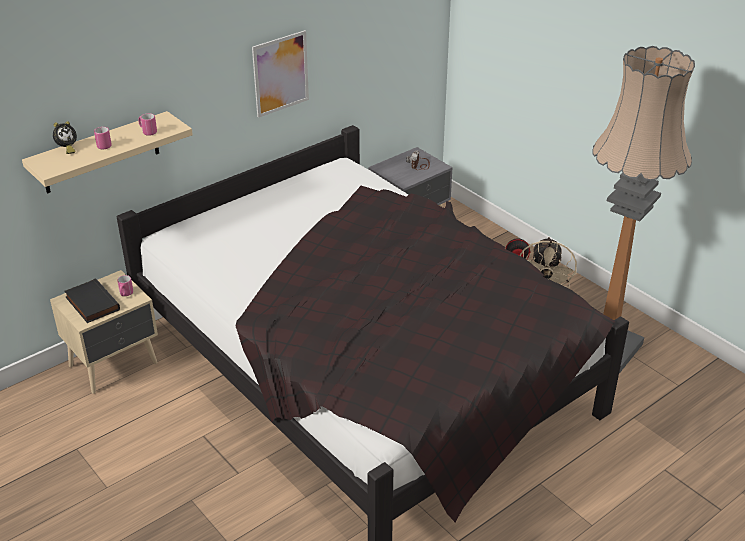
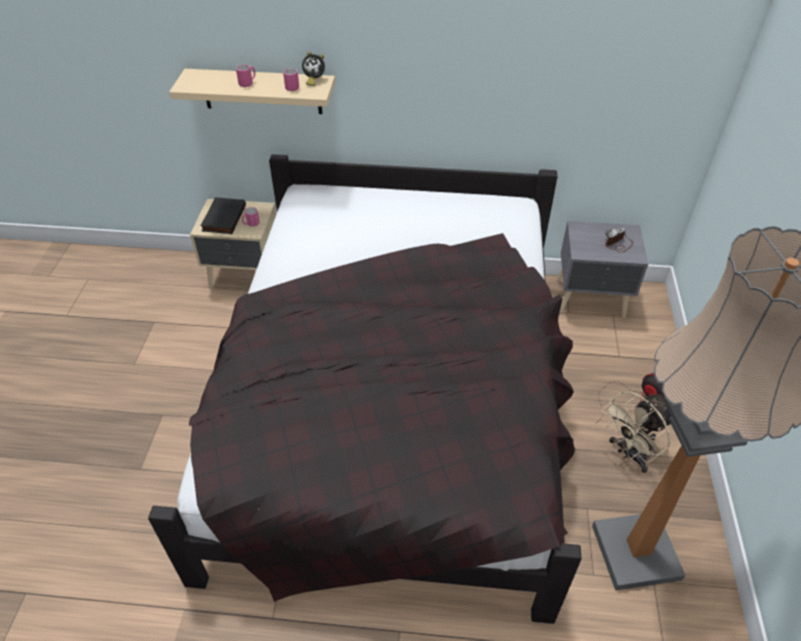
camera: 45 degrees right, 10 degrees up
(67, 149) = (221, 74): alarm clock -> alarm clock (313, 80)
(280, 73) = (475, 83): picture -> none

